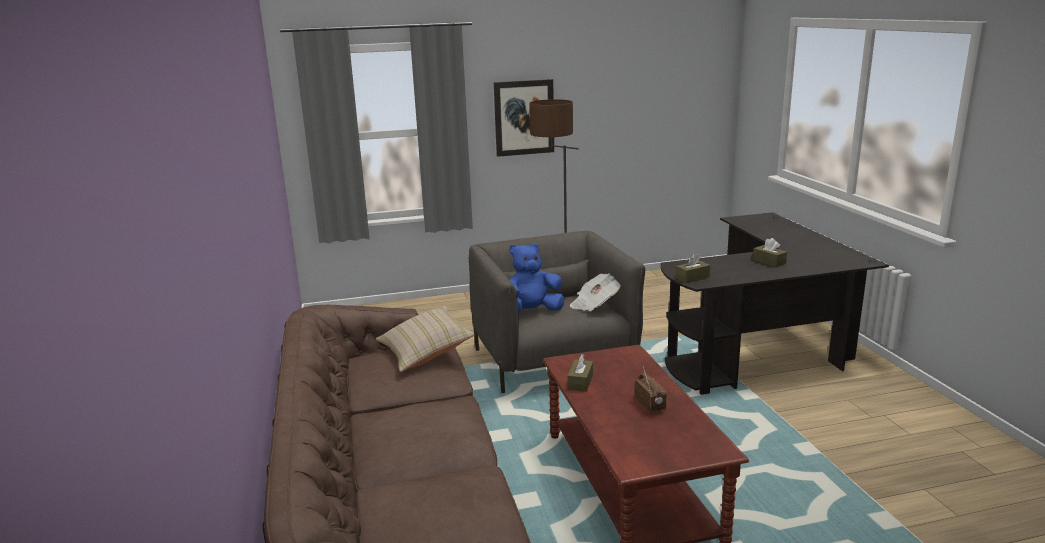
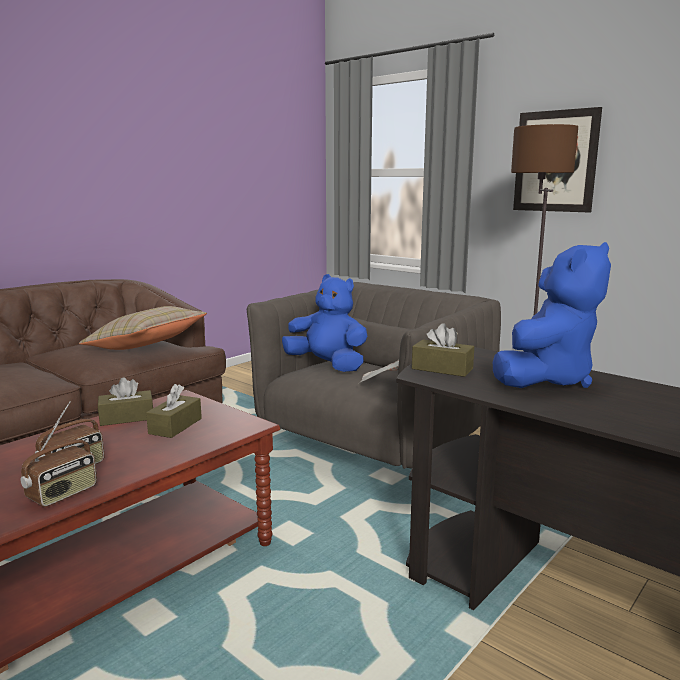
camera: 55 degrees right, 5 degrees down
(683, 410) = (63, 494): none -> radio
(727, 265) = (545, 379): none -> blue plush toy
(769, 262) = (637, 401): brown tissue box -> brown tissue box (175, 426)

